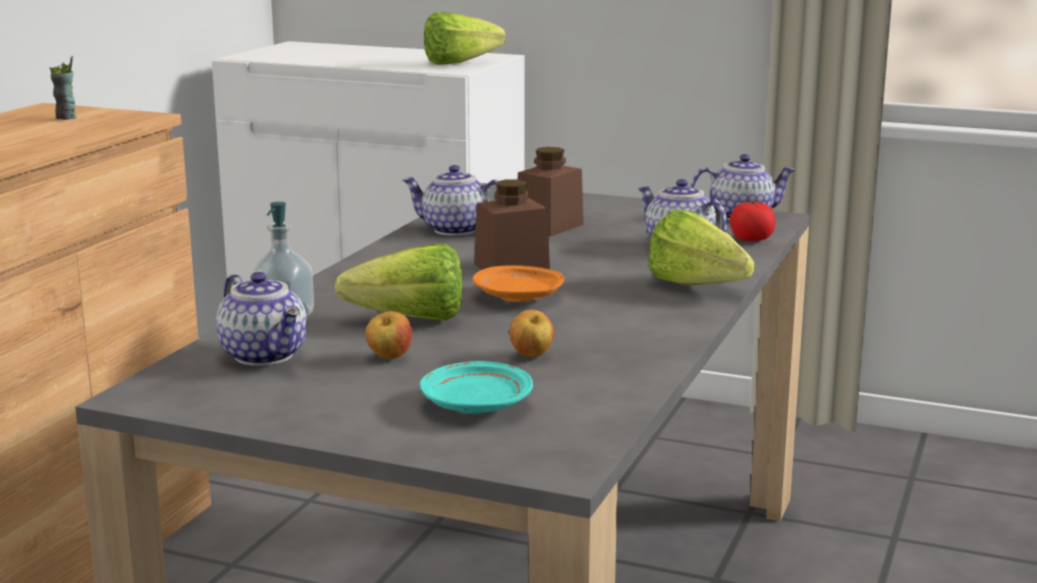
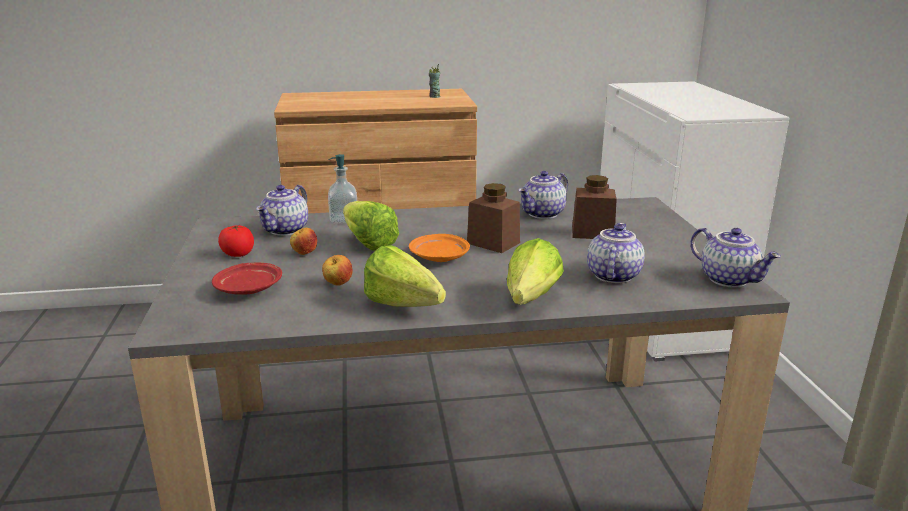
camera: 60 degrees right, 5 degrees up
(454, 230) = (543, 214): teapot -> teapot turned 120 degrees counterclockwise
(466, 63) = (722, 113): lettuce -> lettuce (407, 308)
(476, 405) = (249, 289): turquoise plate -> red plate
(751, 240) = (672, 295): tomato -> tomato (238, 254)

